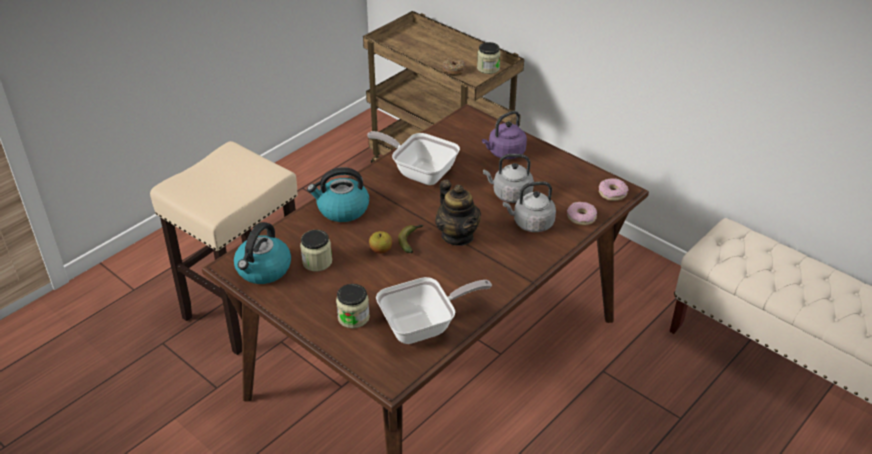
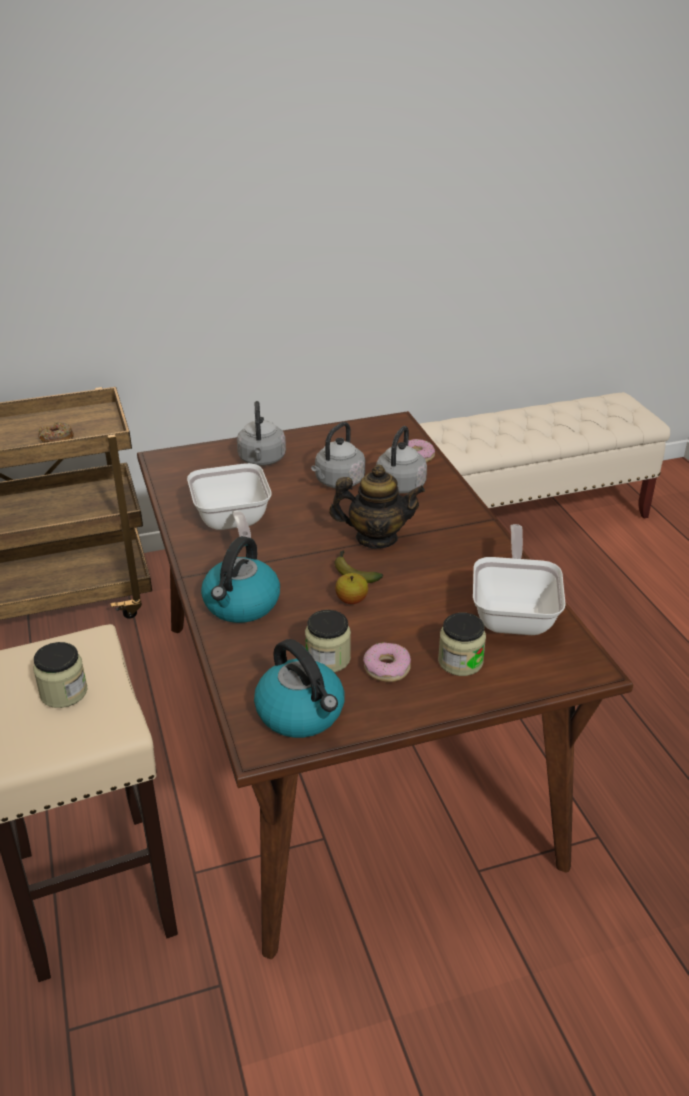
camera: 60 degrees left, 5 degrees down
(420, 172) = (232, 524): frying pan -> frying pan turned 75 degrees counterclockwise
(488, 68) = (86, 418): jar -> jar (64, 692)
(505, 153) = (262, 460): purple kettle -> grey kettle
(612, 193) = (396, 428): donut -> donut (387, 668)

